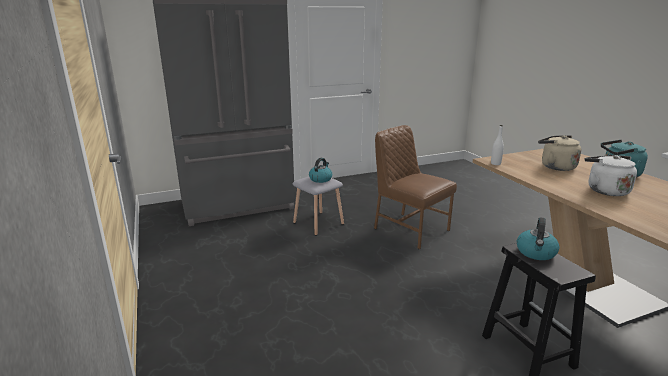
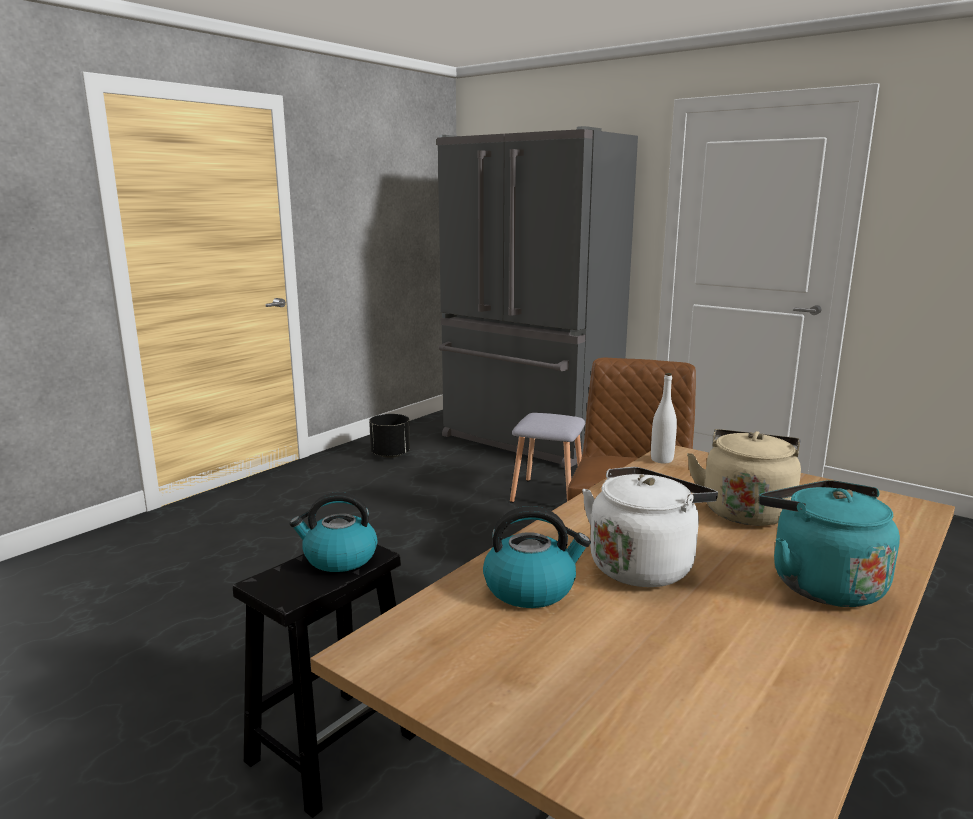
camera: 60 degrees right, 5 degrees down
(191, 251) = (390, 455): none -> black planter
(320, 179) = (552, 420): kettle -> kettle (531, 588)

